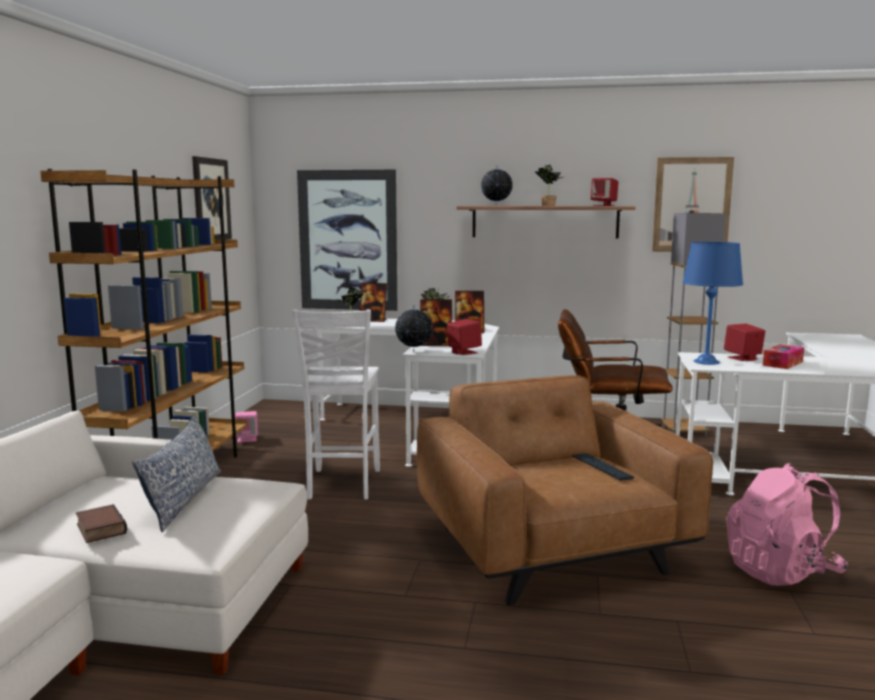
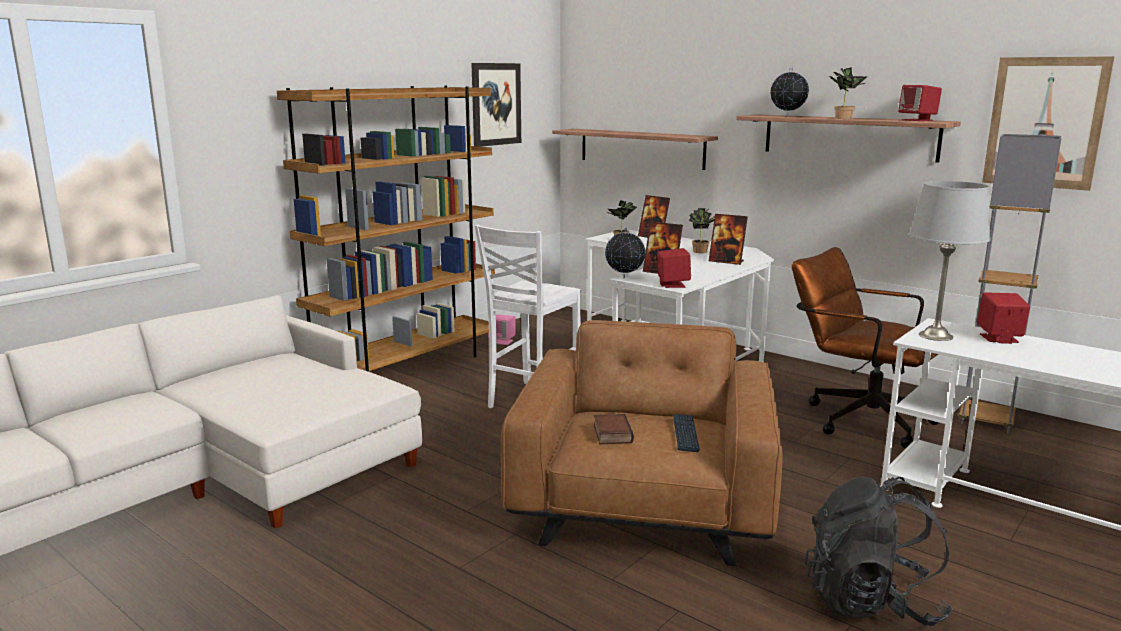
camera: 30 degrees right, 5 degrees up
(99, 529) = (227, 393): book -> book (611, 433)
(184, 499) = (307, 382): pillow -> none
(347, 240) = (641, 148): picture -> shelf
(706, 362) = (935, 336): blue table lamp -> grey table lamp
(781, 571) = (871, 603): pink backpack -> black backpack
(782, 363) = (1042, 354): tissue box -> none

